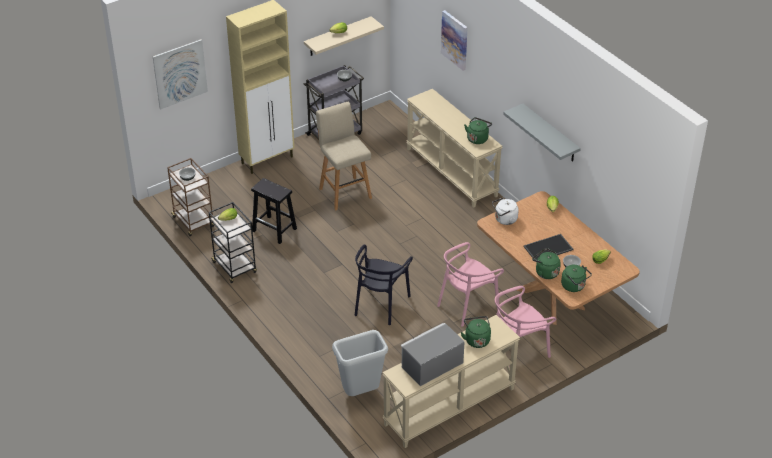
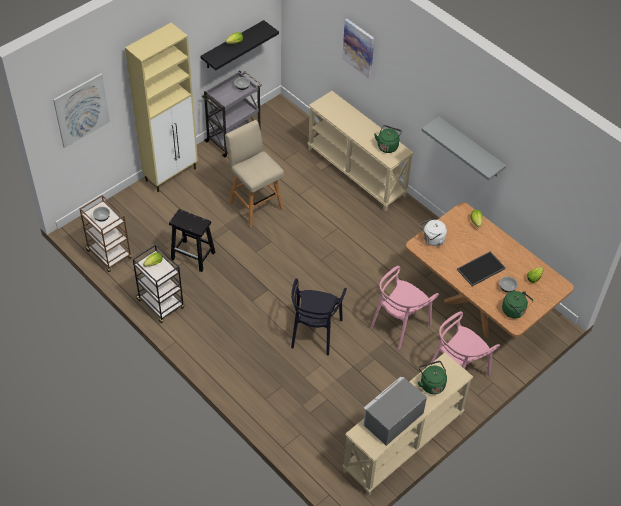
camera: 10 degrees left, 10 degrees up
(338, 36) = (232, 45): beige shelf -> black shelf
(360, 393) = (313, 438): grey trash can -> none
(545, 272) = (483, 297): green kettle -> none

